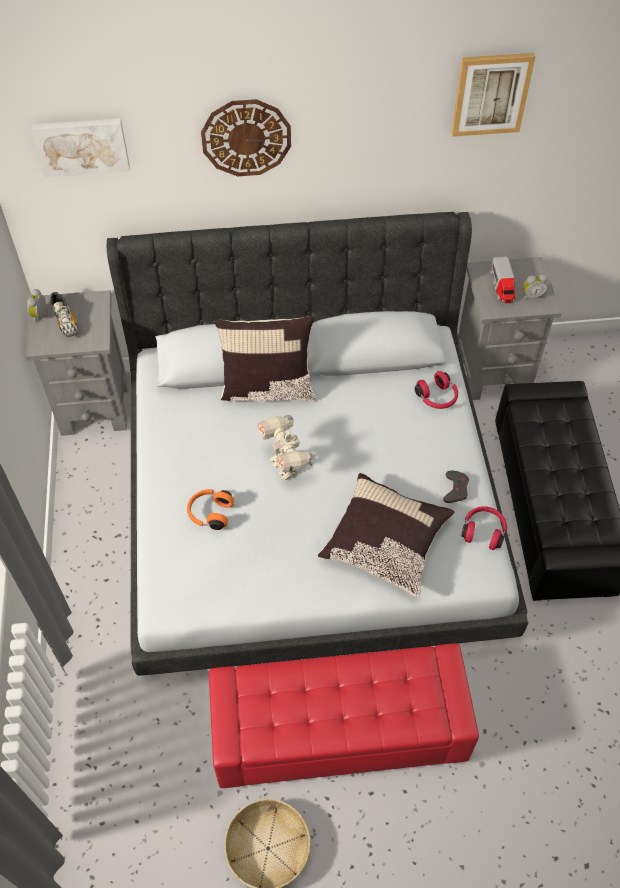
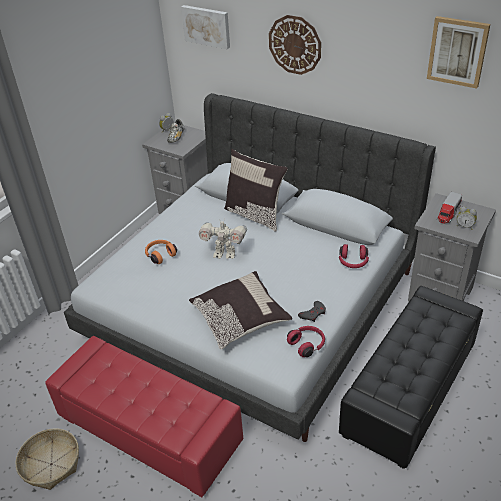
camera: 40 degrees right, 15 degrees down
(286, 466) = (224, 254): toy robot -> toy robot turned 90 degrees counterclockwise

